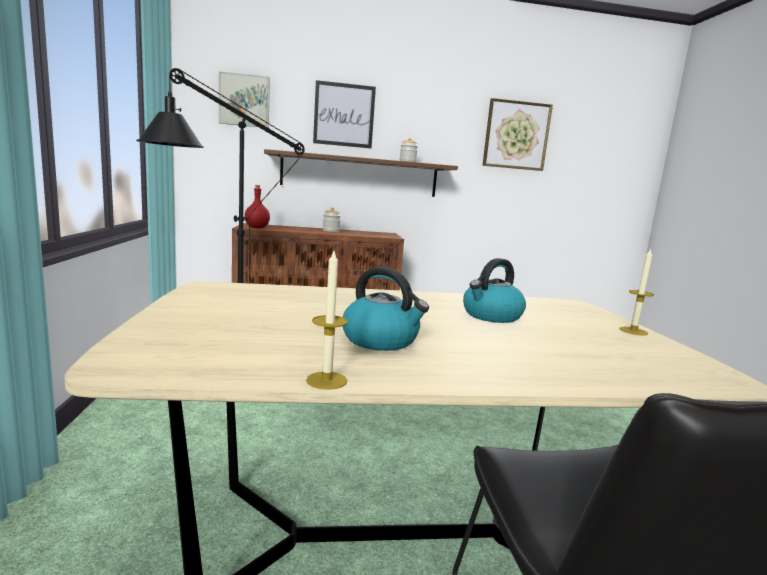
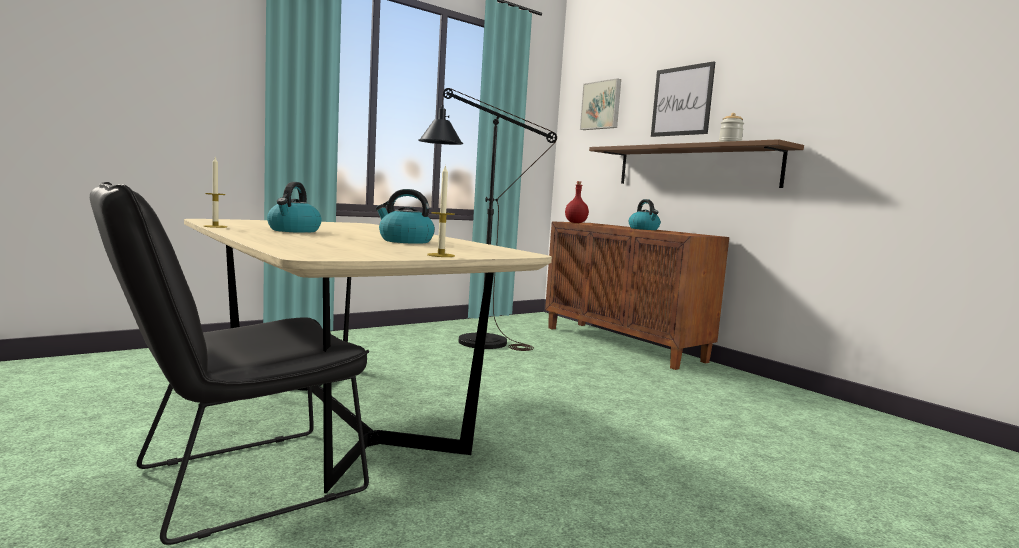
camera: 60 degrees right, 5 degrees down
(331, 230) = (644, 229): jar -> kettle
(516, 135) = (923, 80): picture -> none

